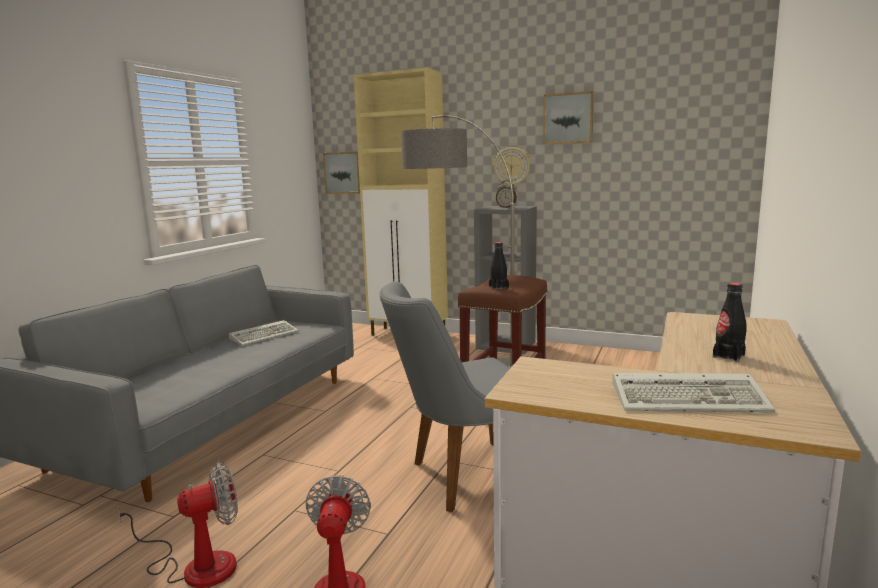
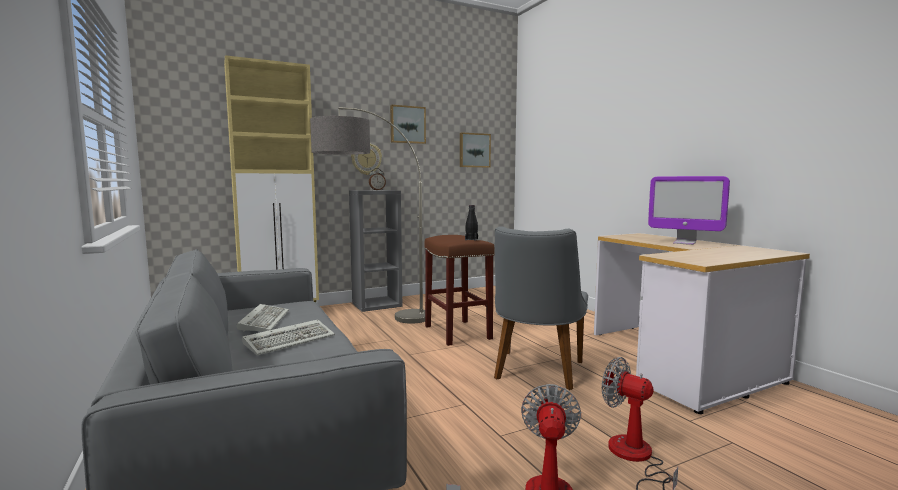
camera: 50 degrees left, 5 degrees down
(344, 173) = (182, 156): picture -> picture (474, 150)
(691, 399) = (739, 253): keyboard -> keyboard (291, 340)
(728, 356) = (684, 243): black bottle -> monitor

